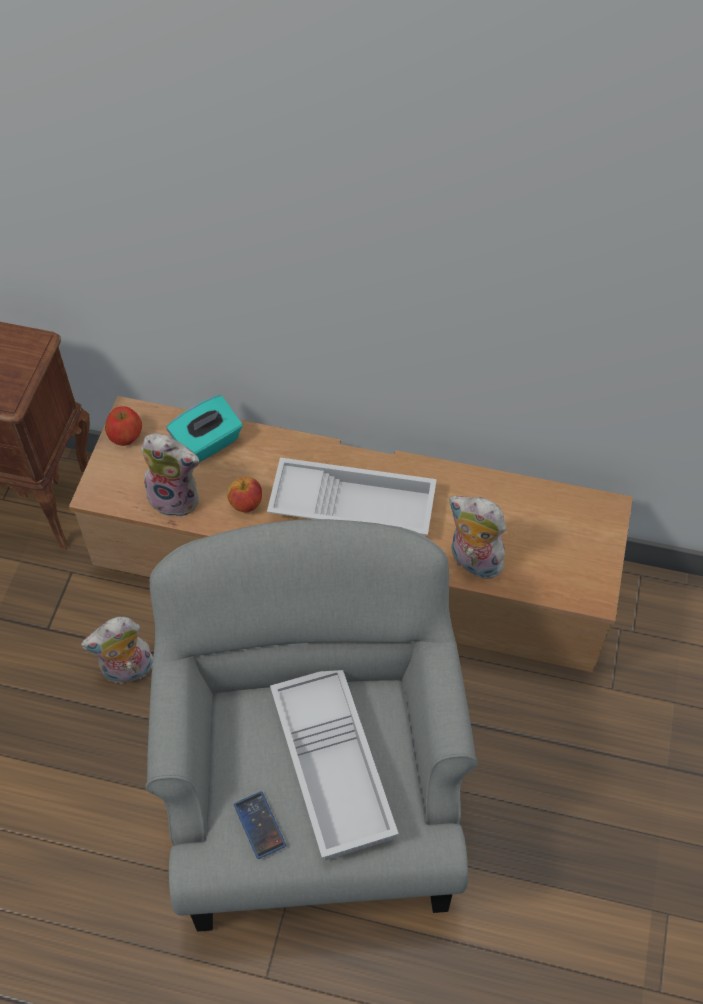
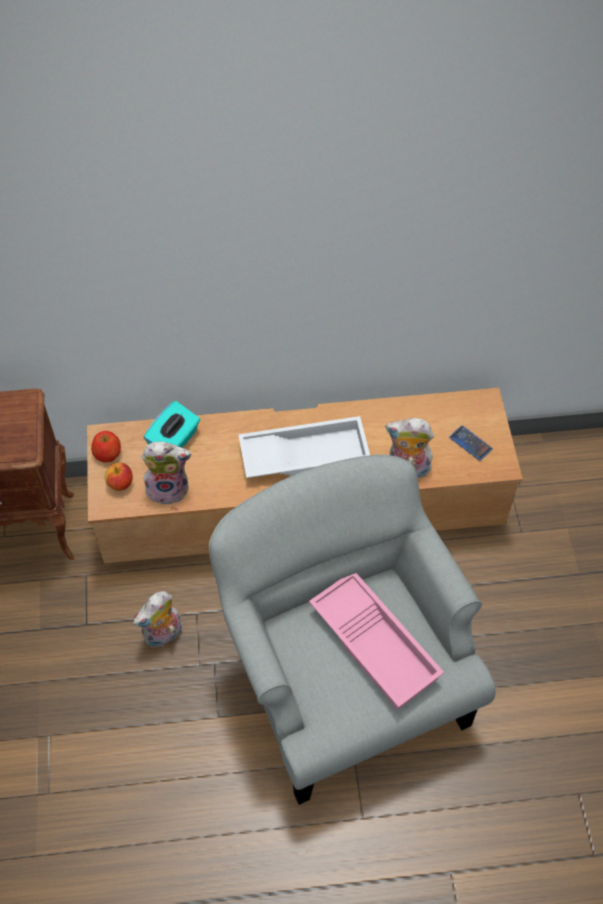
camera: 20 degrees left, 0 degrees up
(246, 504) = (224, 477): apple -> apple (120, 483)
(259, 825) = (340, 702): phone -> phone (470, 443)
(335, 767) = (376, 643): white tray -> pink tray

